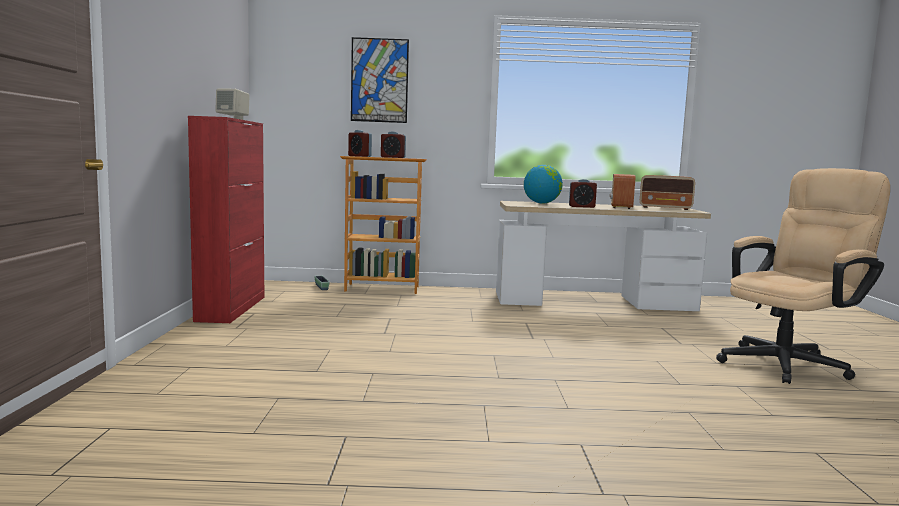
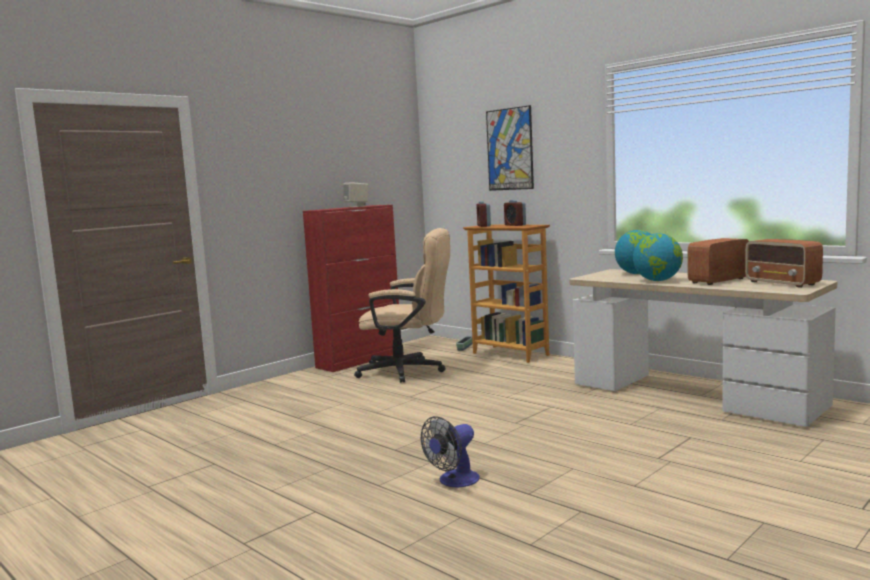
camera: 45 degrees right, 0 degrees up
(581, 206) = (658, 280): alarm clock -> globe
(613, 389) = (454, 481): none -> fan
(790, 363) = (732, 508): beige office chair -> beige office chair (409, 371)

